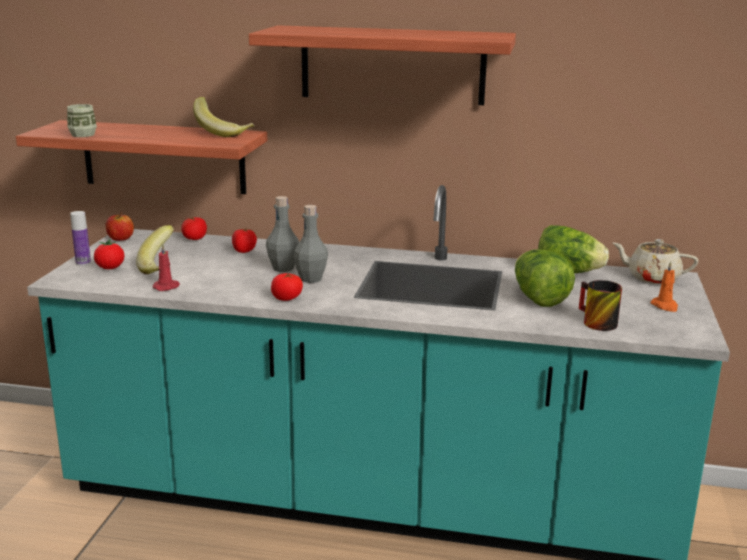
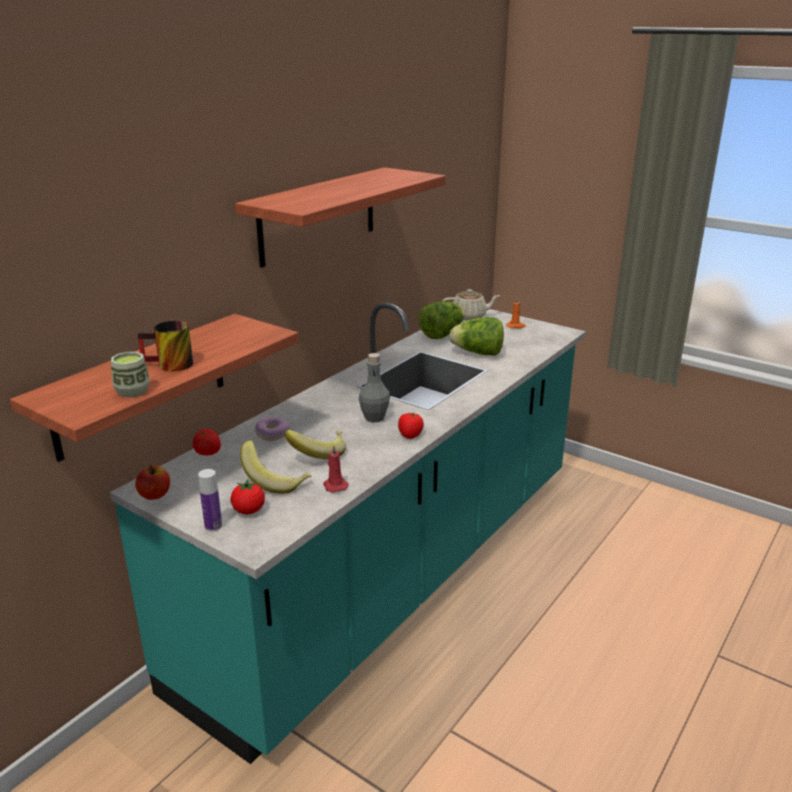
camera: 65 degrees left, 5 degrees up
(224, 133) = (222, 329): banana -> banana (318, 453)
(244, 250) = (272, 434): tomato -> donut
(283, 268) = (338, 424): grey bottle -> none
(593, 322) = (527, 349): mug -> mug (169, 366)
(652, 278) = (469, 316): beige teapot -> beige teapot turned 135 degrees counterclockwise

